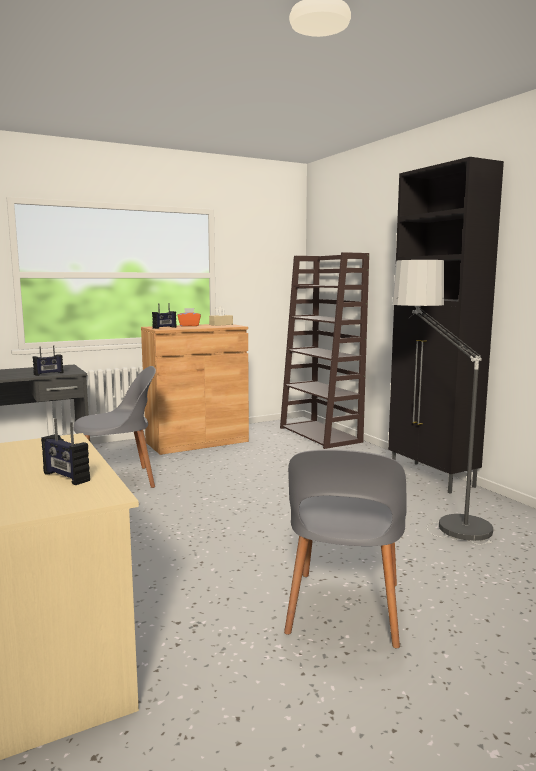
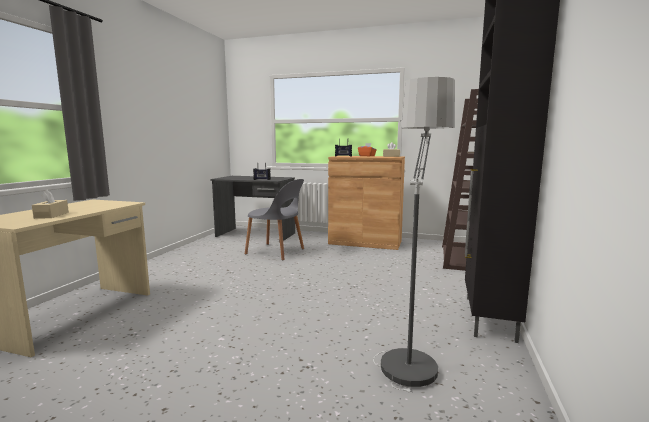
camera: 45 degrees right, 0 degrees up
(65, 477) = (51, 215): radio -> beige tissue box
(344, 610) = (195, 371): grey chair -> none

